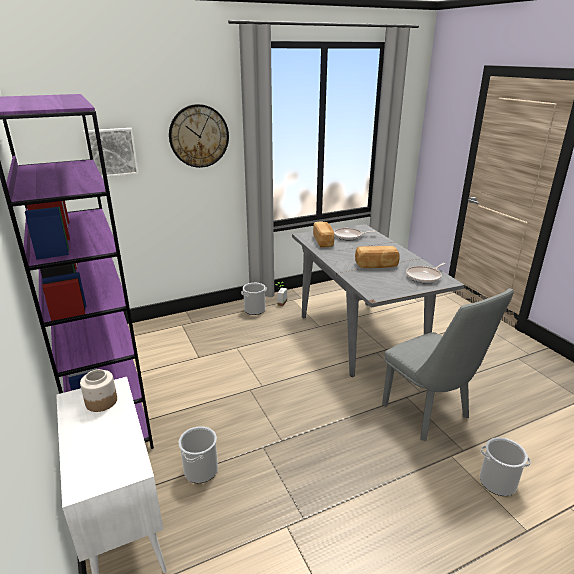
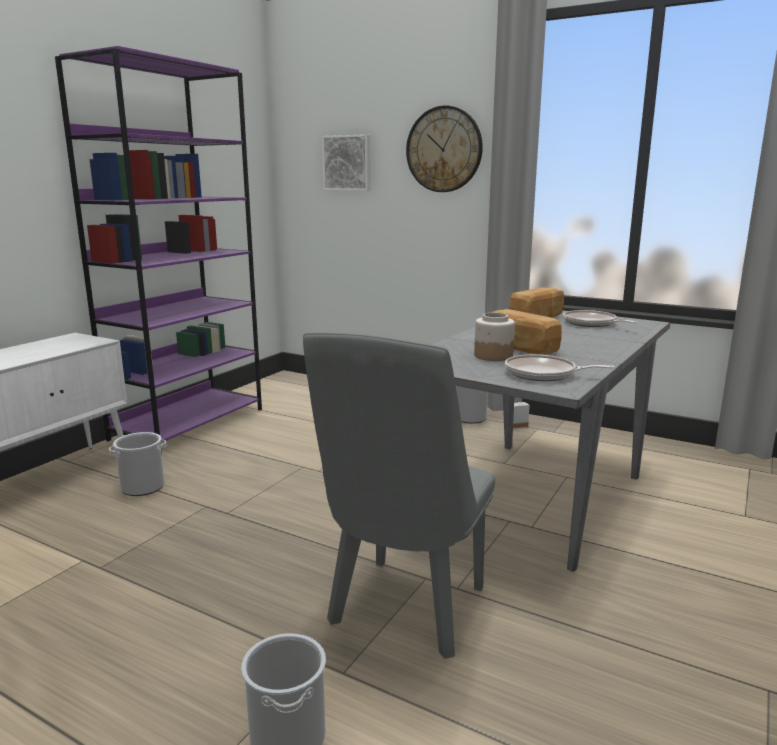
camera: 55 degrees right, 10 degrees down
(101, 402) = (71, 343): jar -> jar (493, 356)

